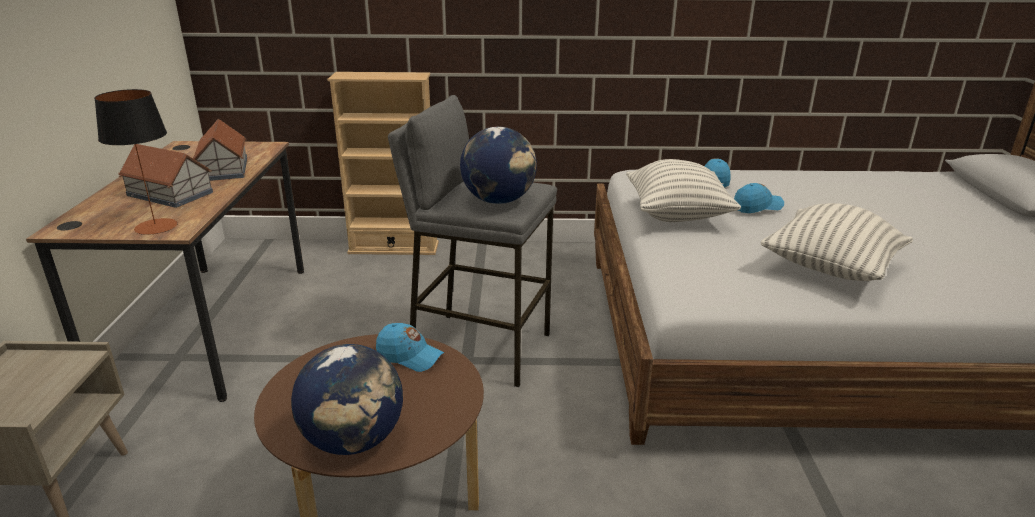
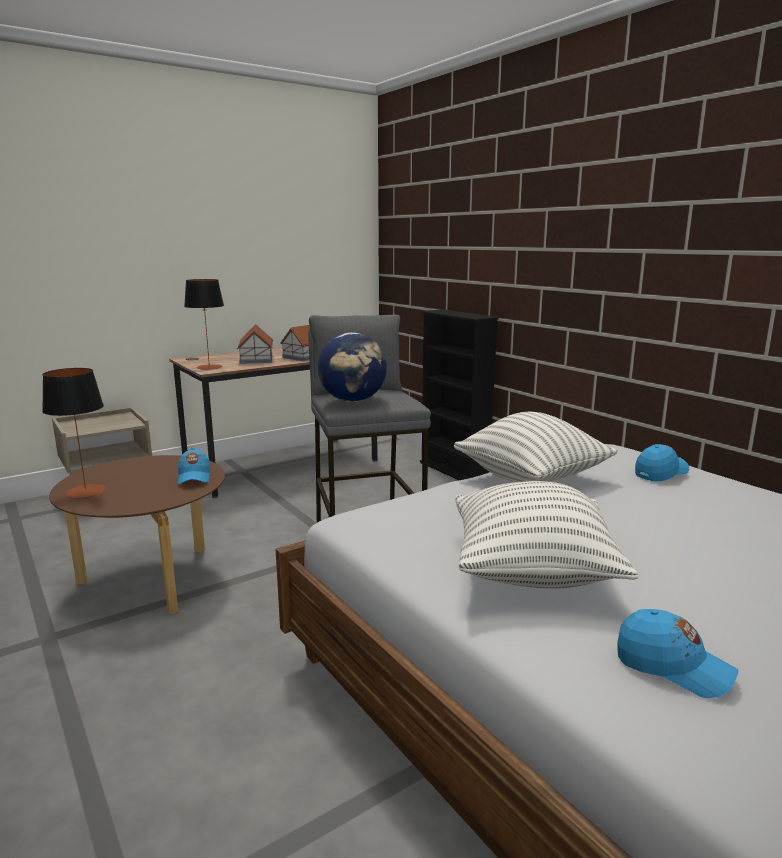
camera: 55 degrees right, 10 degrees down
(354, 441) = (85, 491): globe -> table lamp
(394, 248) = (454, 470): beige bookcase -> black bookcase
(757, 207) = (632, 505): blue cap -> blue cap (673, 668)

